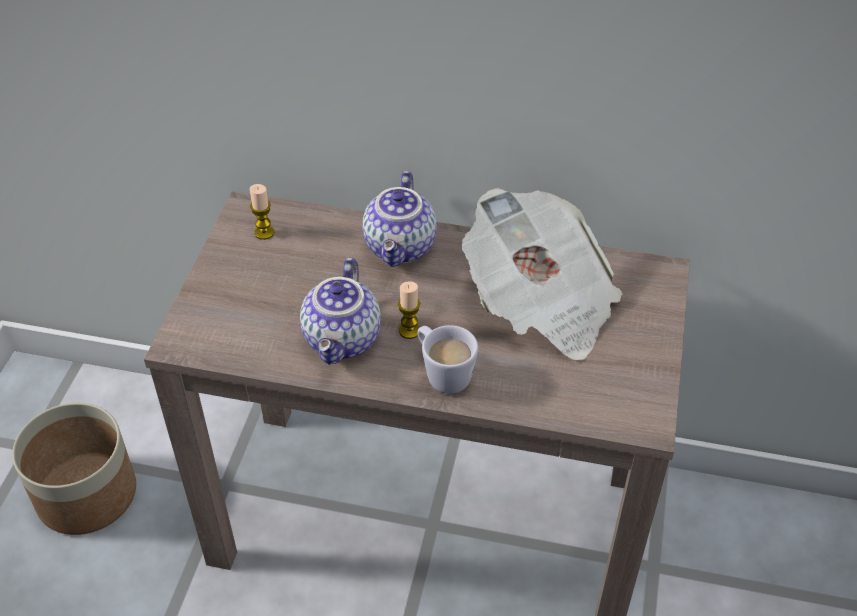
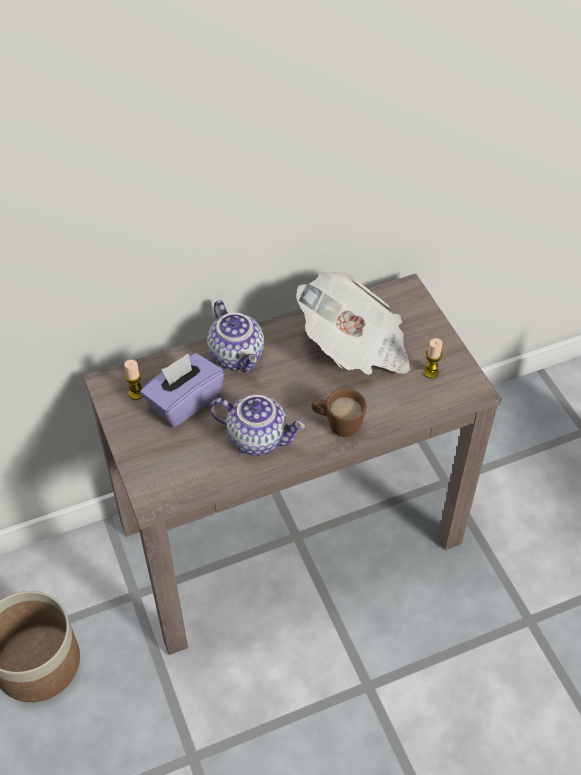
camera: 35 degrees left, 5 degrees up
(302, 265) = (184, 402): none -> purple tissue box
(344, 340) = (258, 437): teapot -> teapot turned 45 degrees counterclockwise
(409, 331) = (293, 408): candle -> candle (431, 372)
(442, 373) = (337, 424): white mug -> brown mug

